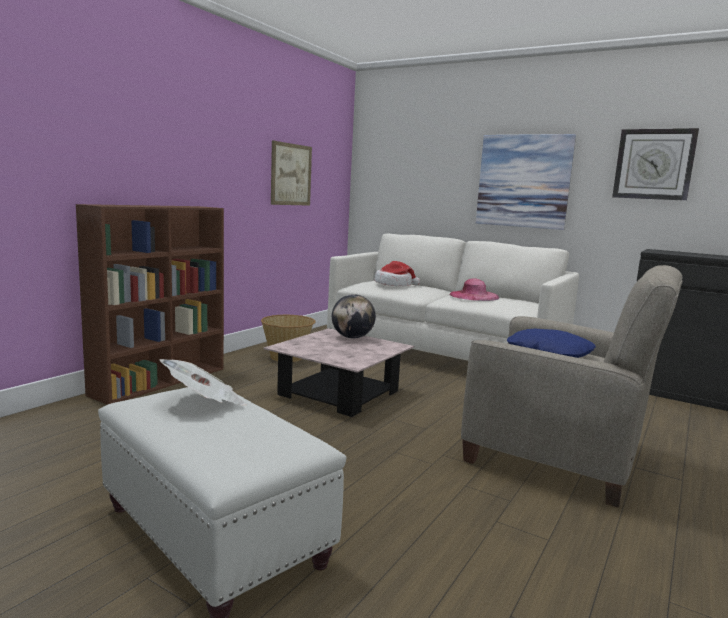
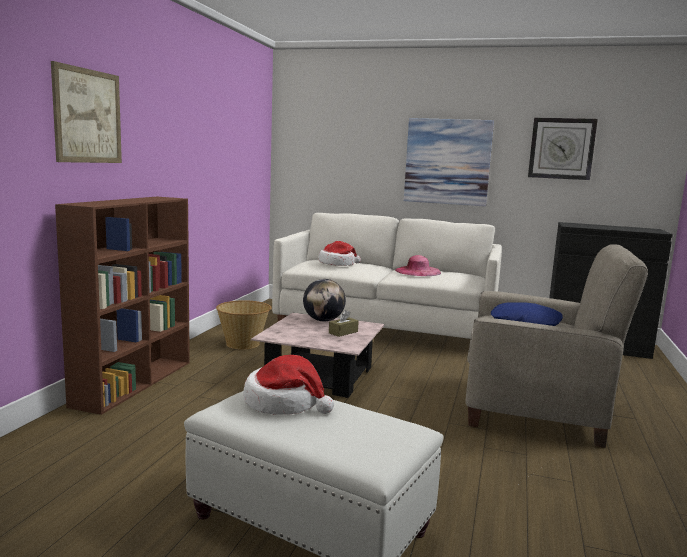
camera: 15 degrees left, 0 degrees up
(205, 403) = (284, 402): newspaper -> hat
(291, 174) = (226, 157): picture -> picture (87, 116)
(361, 350) = (343, 332): none -> brown tissue box

